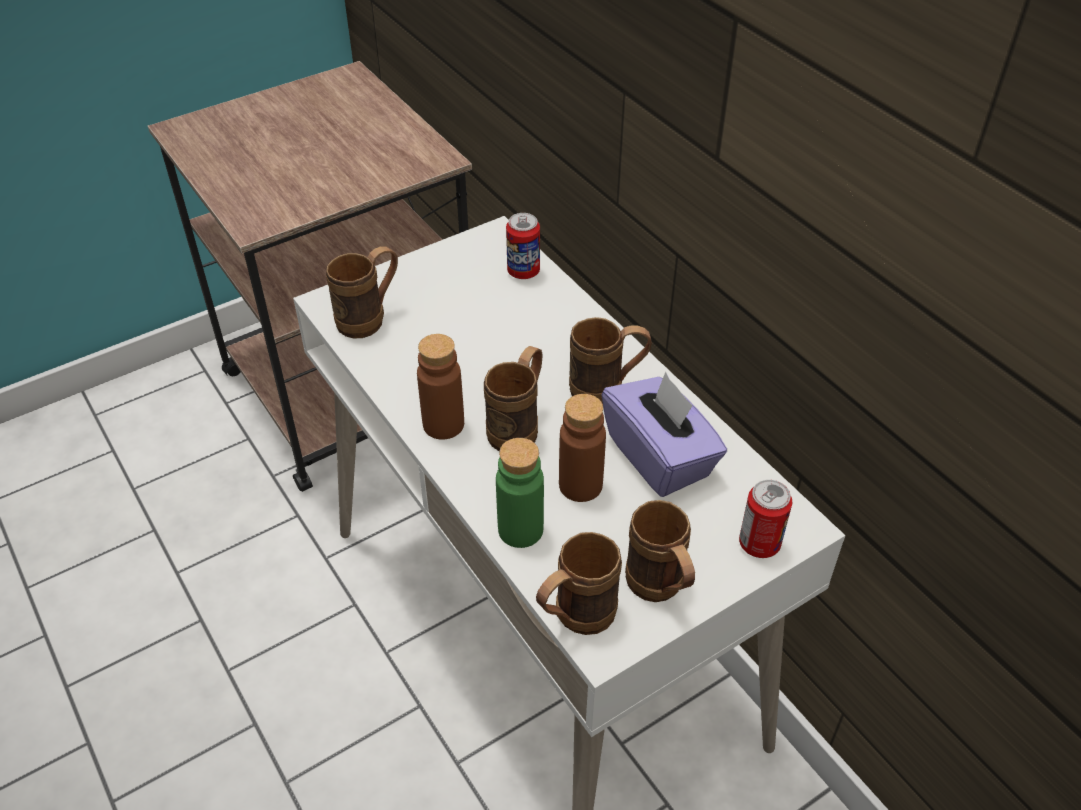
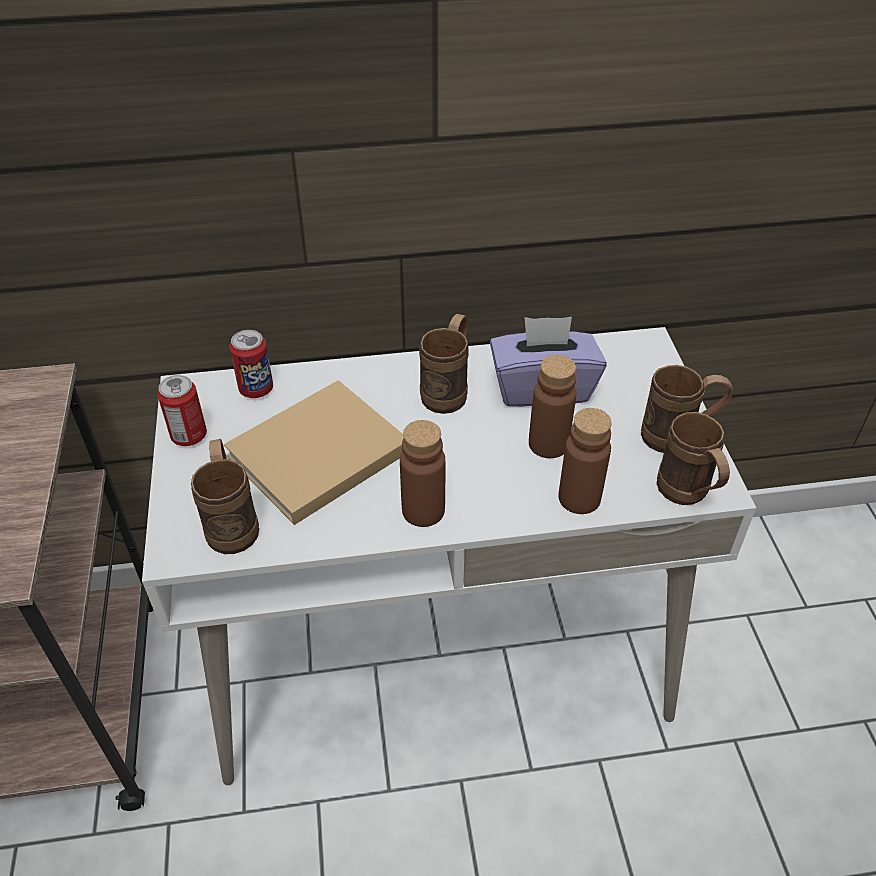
camera: 65 degrees left, 0 degrees up
(467, 335) = (314, 456): none -> beige book
(519, 426) = (458, 459): brown mug -> none
(520, 530) = (579, 498): green bottle -> brown bottle
(759, 544) = (655, 369): can -> can (189, 436)

